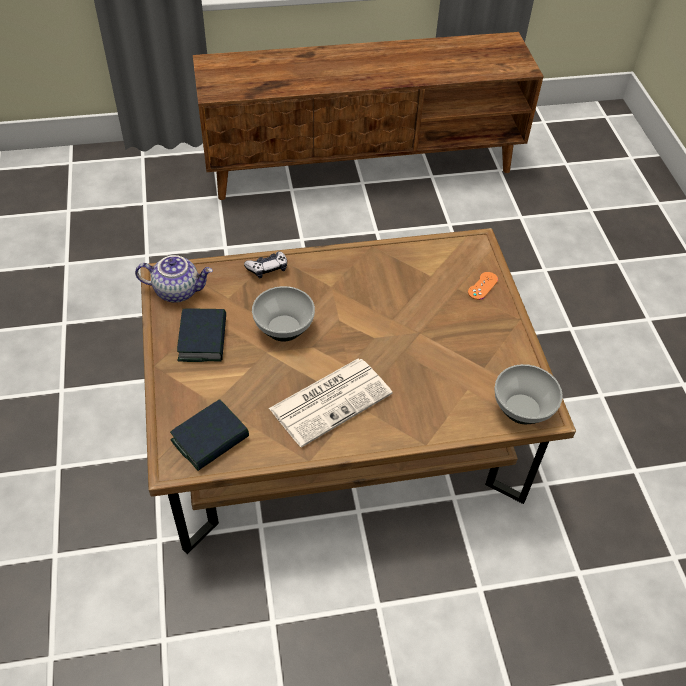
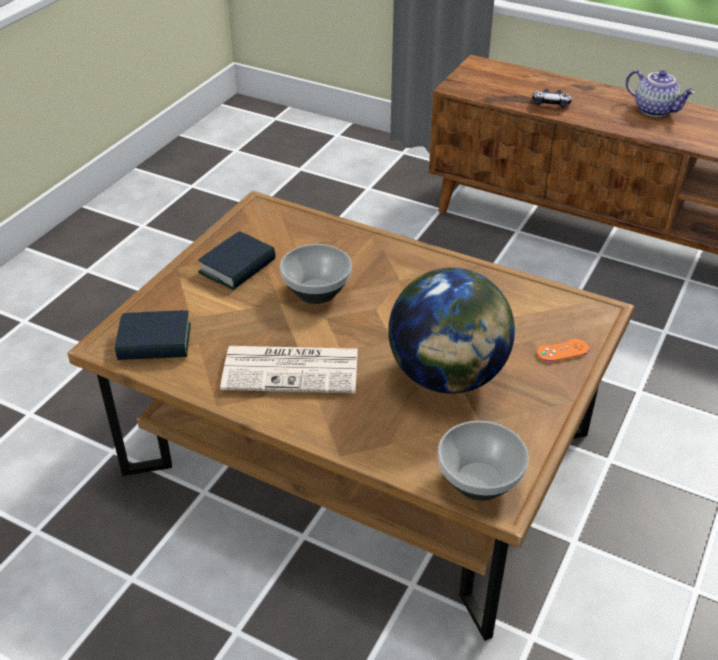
camera: 40 degrees right, 10 degrees down
(178, 290) = (259, 221): teapot -> teapot (655, 110)
(267, 268) = (355, 239): game controller -> game controller (550, 104)
(434, 345) = (447, 376): none -> globe

